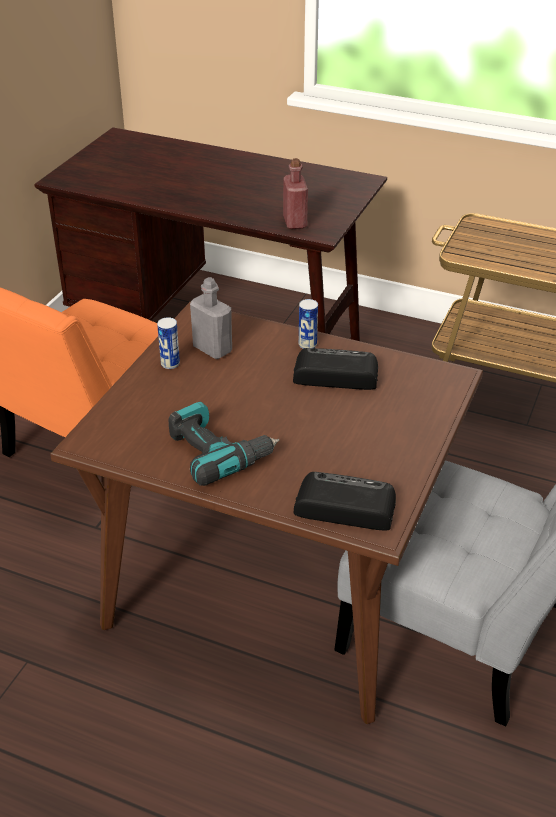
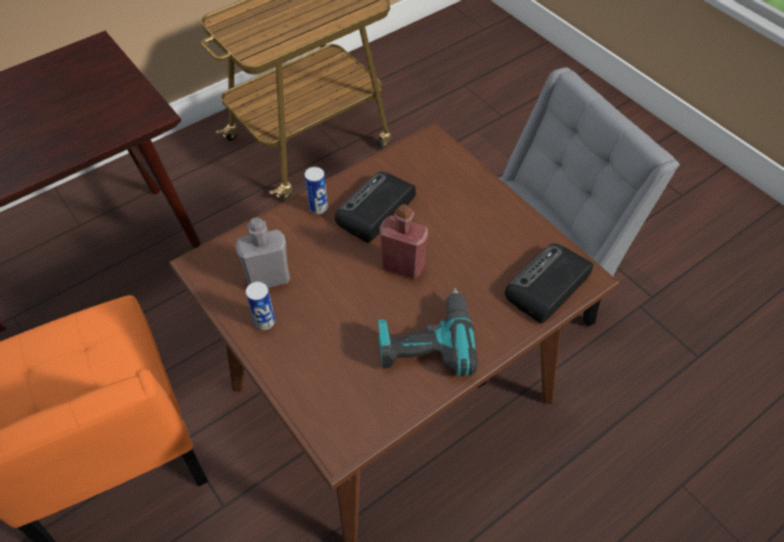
camera: 60 degrees left, 15 degrees up
(295, 222) = (113, 124): red bottle -> red bottle (403, 265)

